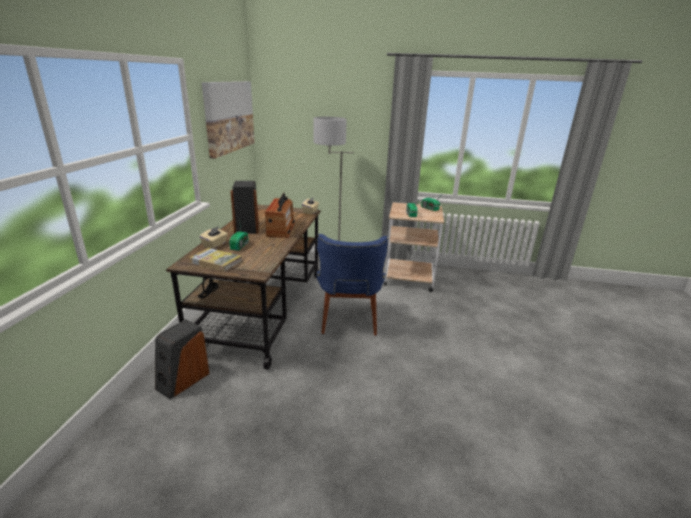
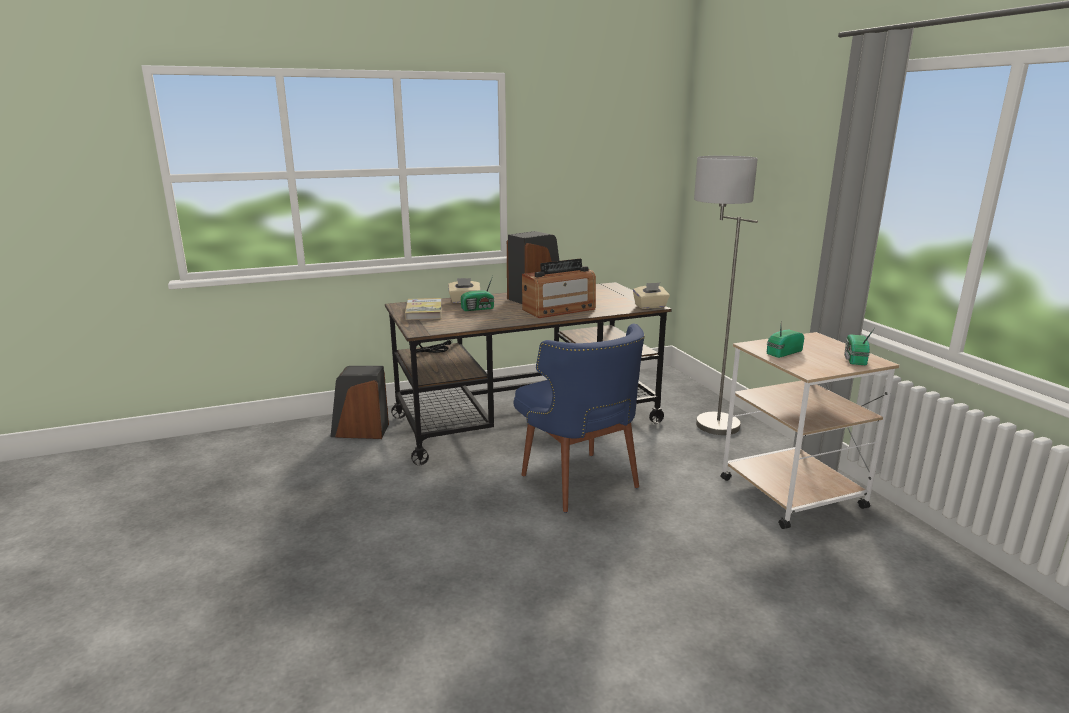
camera: 60 degrees right, 5 degrees down
(229, 116) = (607, 151): picture -> none
(349, 321) = (579, 481): blue chair -> blue chair turned 90 degrees counterclockwise

